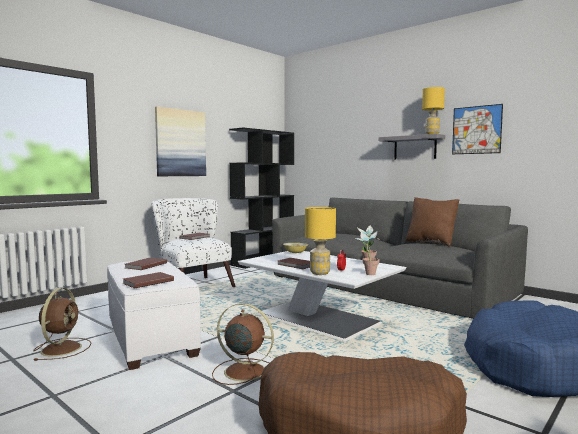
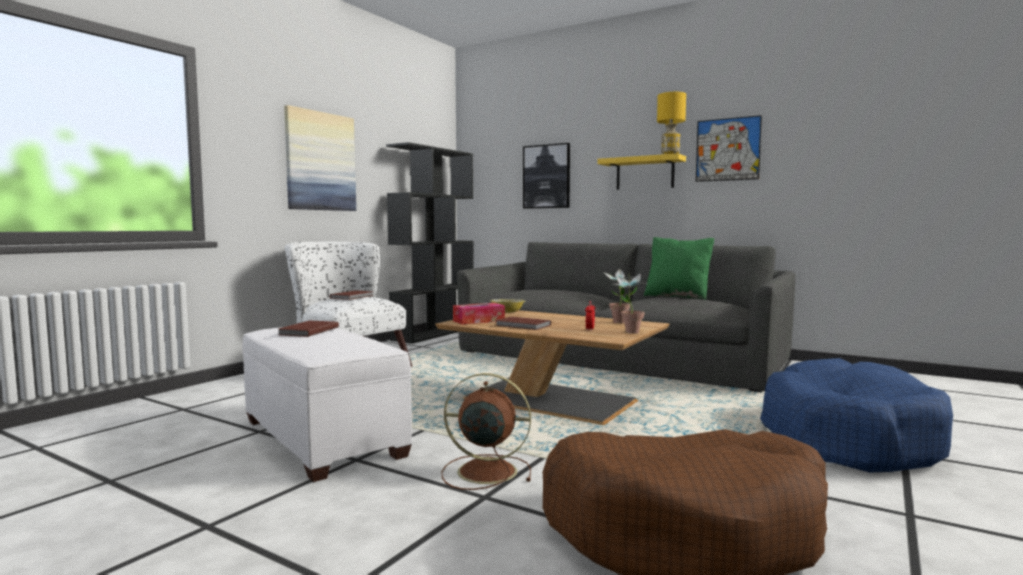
camera: 10 degrees left, 0 degrees up
(62, 348) = (187, 460): brown fan -> none
(147, 282) = (331, 350): brown book -> none
(269, 259) = (478, 321): none -> tissue box
(319, 273) = (564, 333): yellow table lamp -> none
(319, 319) = (553, 401): white coffee table -> brown coffee table
(345, 149) = (547, 176): none -> picture
(415, 147) = (645, 173): grey shelf -> yellow shelf
(431, 243) = (677, 297): brown pillow -> green pillow

